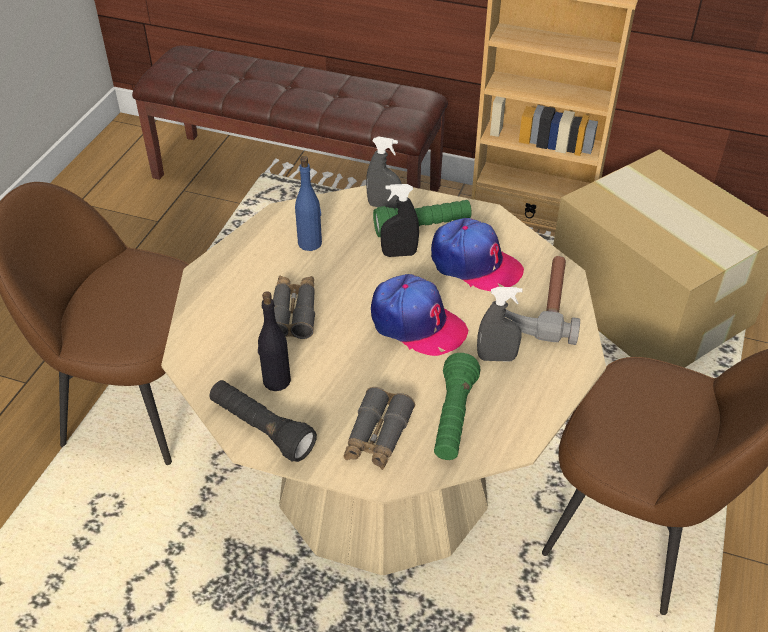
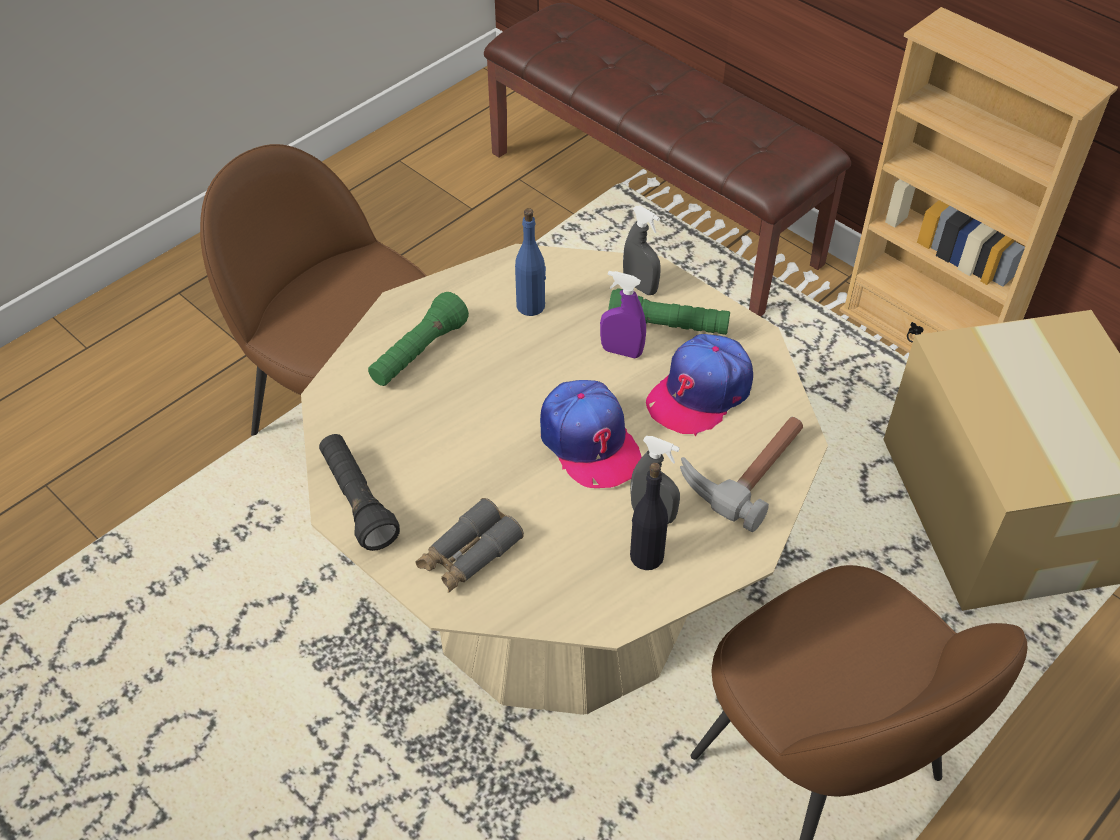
camera: 25 degrees right, 5 degrees up
(276, 381) = (403, 453): black bottle -> black bottle (646, 556)
(293, 312) = (465, 382): grey binoculars -> none
(399, 254) = (621, 351): black spray bottle -> purple spray bottle
(453, 418) = (561, 565): green flashlight -> green flashlight (418, 353)
(474, 264) = (700, 393): cap -> cap turned 75 degrees clockwise

